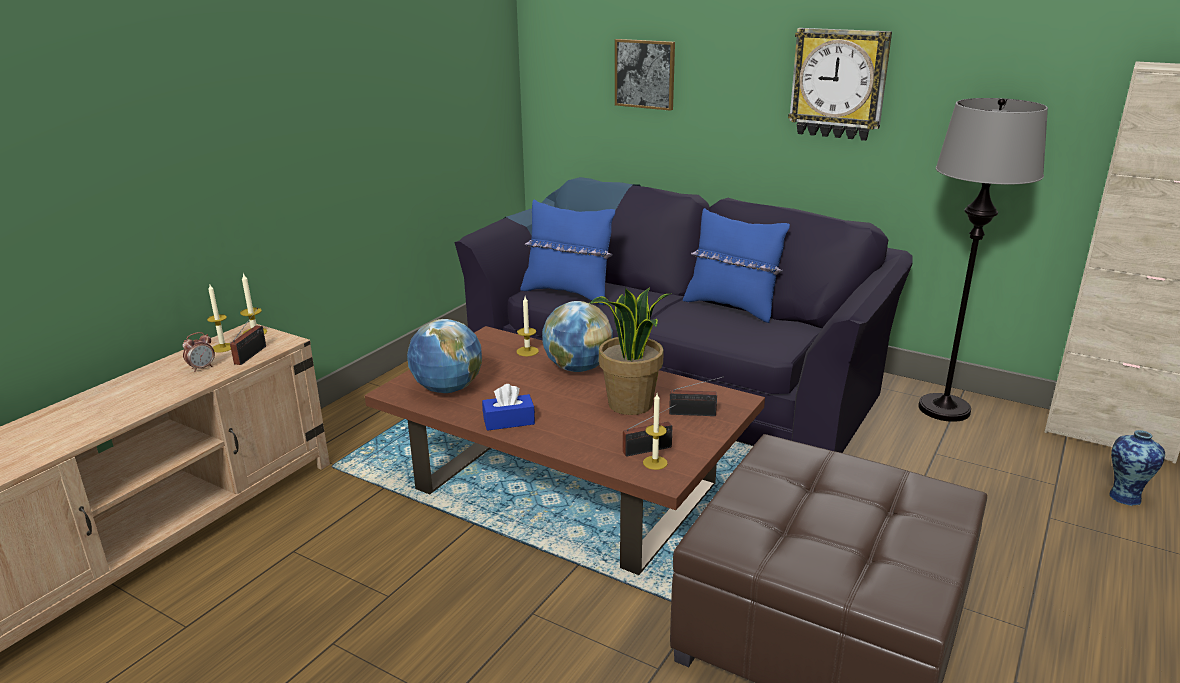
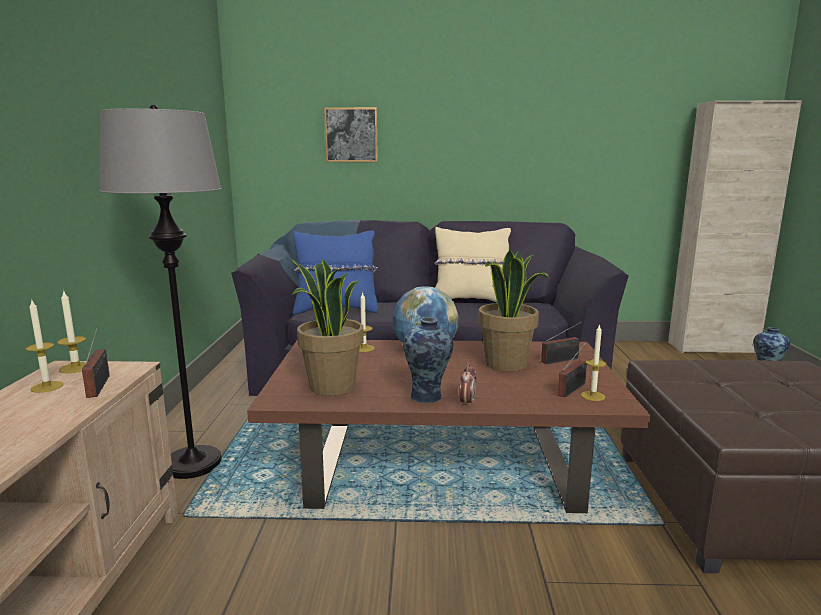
camera: 30 degrees left, 10 degrees down
(202, 368) = (40, 410): alarm clock -> alarm clock (467, 403)
(447, 389) = (331, 387): globe -> potted plant
(509, 421) = (427, 397): blue tissue box -> vase
(732, 307) = (471, 301): blue pillow -> beige pillow
(839, 84) = (509, 131): wall clock -> none
(944, 409) = (617, 352): grey floor lamp -> grey floor lamp (193, 463)

